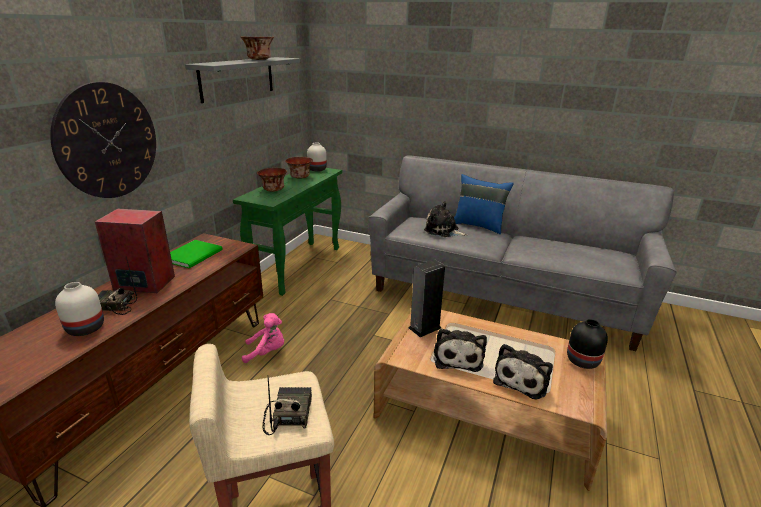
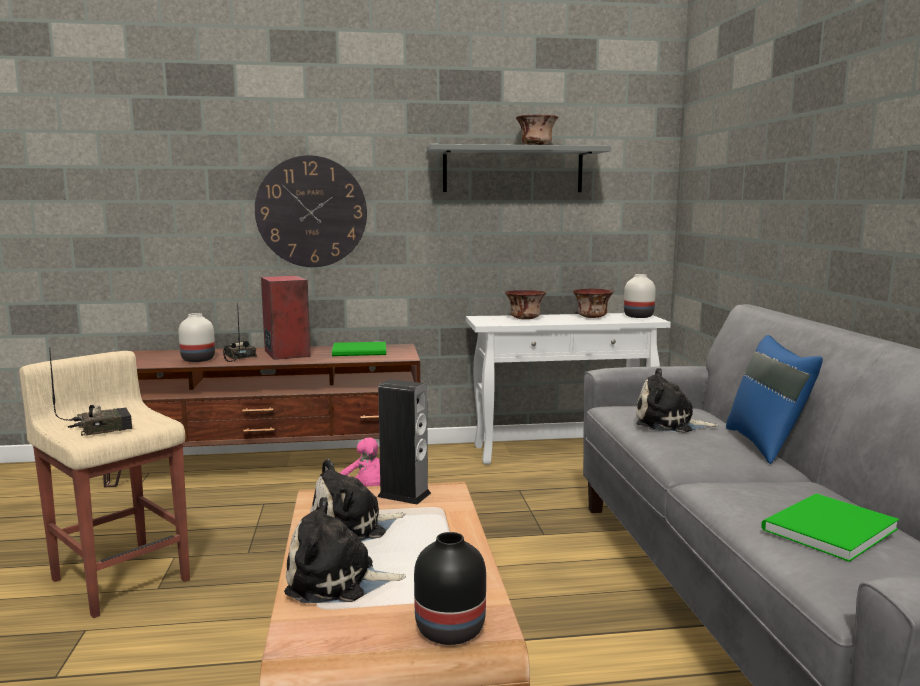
camera: 60 degrees right, 15 degrees down
(298, 266) = (563, 451): green console table -> white console table
(443, 231) = (669, 423): plush toy -> plush toy turned 75 degrees counterclockwise
(578, 253) = (824, 529): none -> green book

